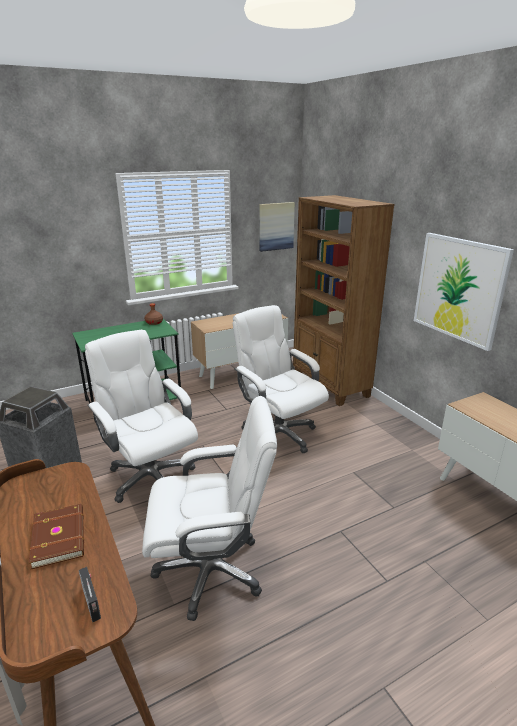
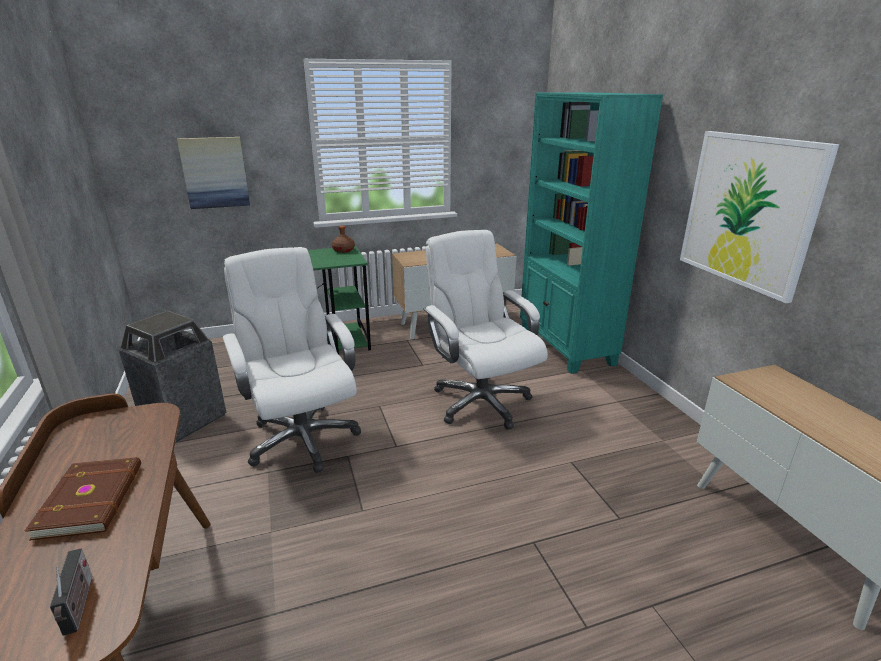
camera: 10 degrees right, 0 degrees up
(211, 570) = (339, 572): white office chair -> none
(276, 226) = (511, 138): picture -> picture (215, 172)
(330, 385) = (565, 347): brown bookcase -> turquoise bookcase

